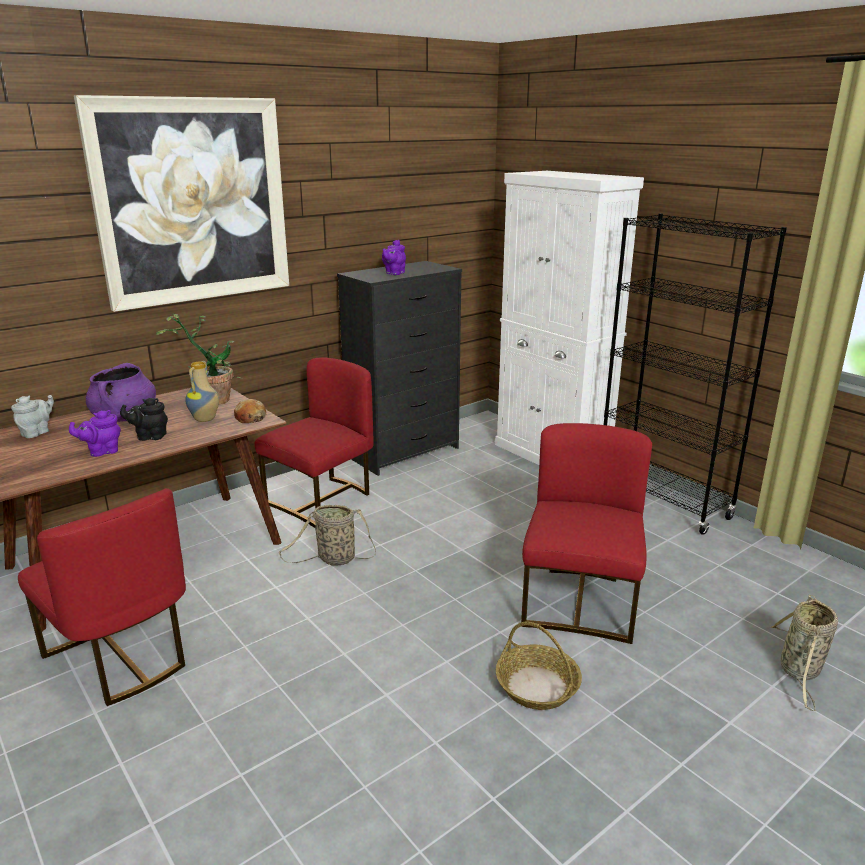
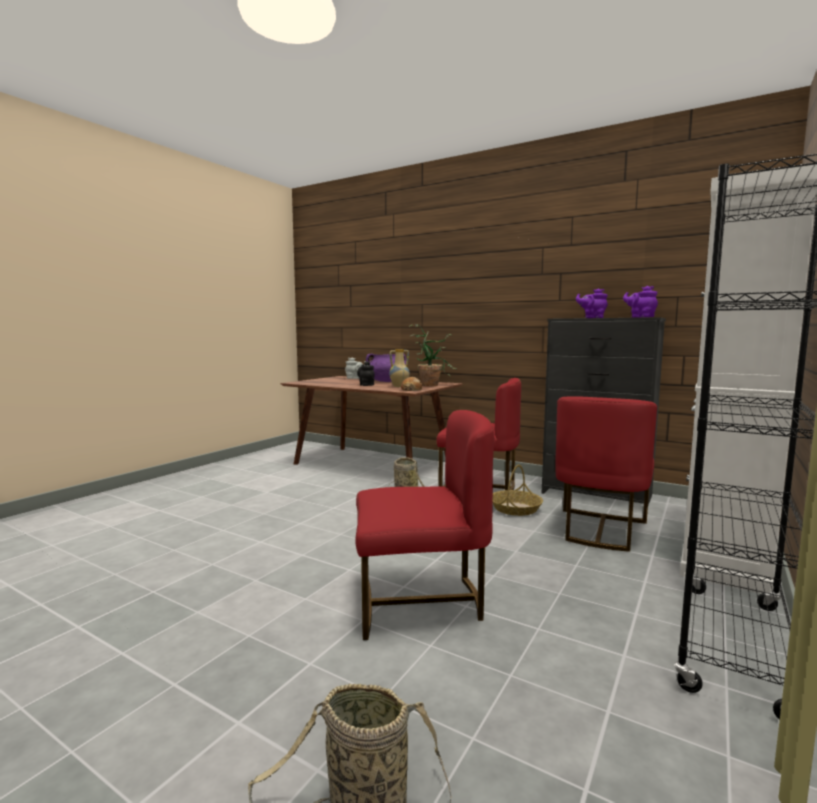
camera: 70 degrees right, 15 degrees down
(102, 451) = (341, 384): purple teapot -> purple teapot (640, 317)
(121, 657) = (279, 480): red chair -> red chair (599, 530)
(192, 201) = (463, 263): picture -> none
(538, 686) = (279, 594): basket -> basket (515, 509)

